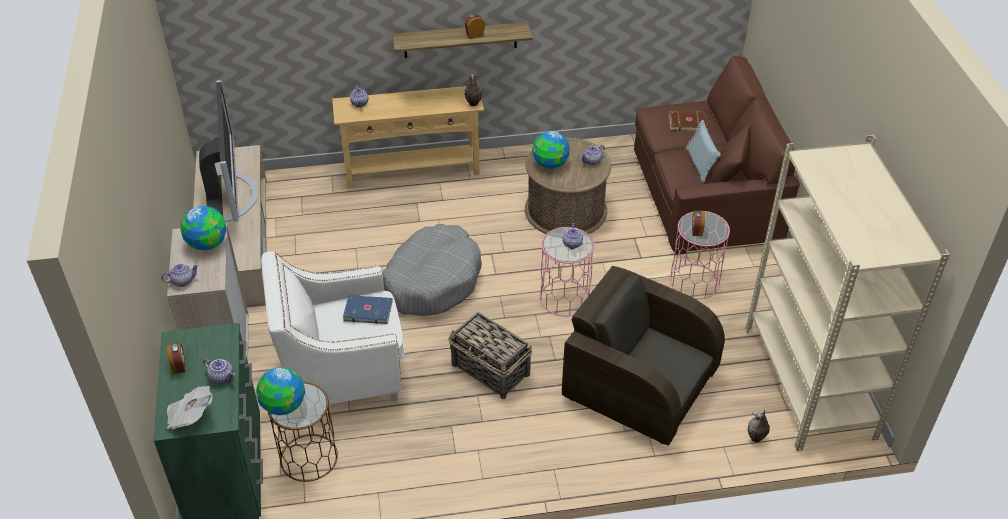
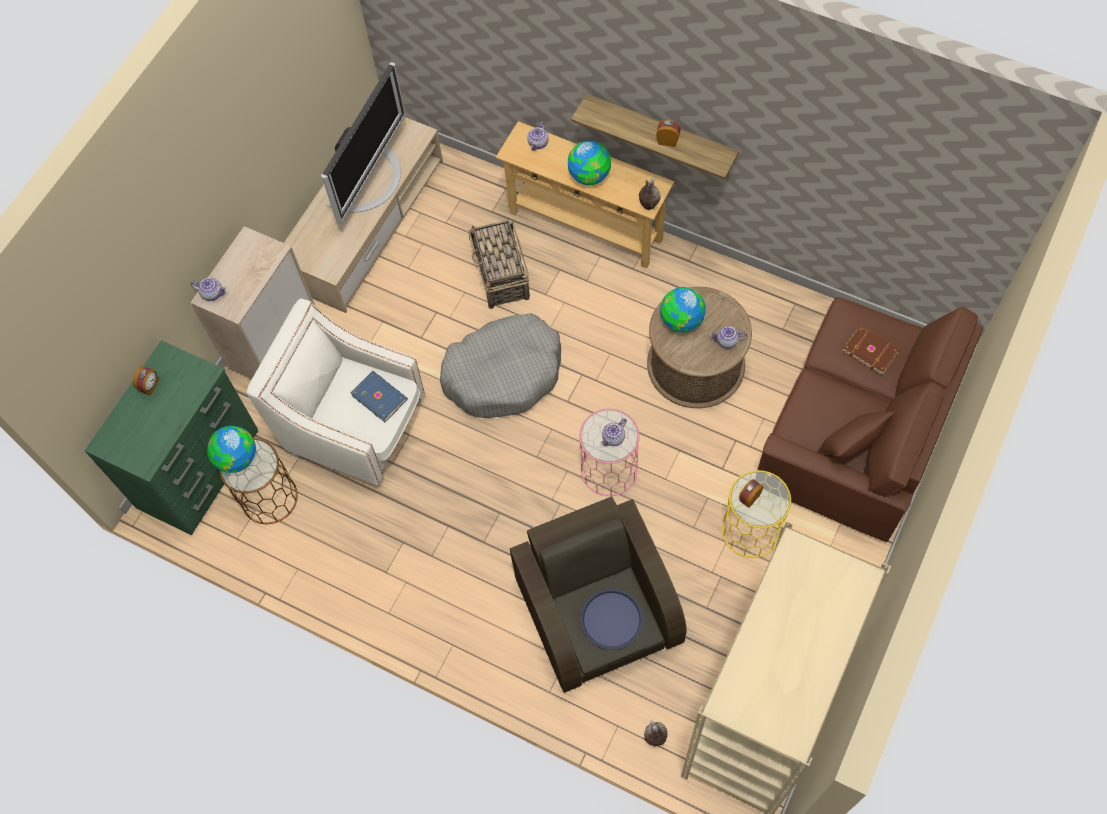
camera: 40 degrees right, 20 degrees up
(190, 416) = (125, 444): newspaper -> none
(208, 243) = (260, 261): globe -> globe (590, 175)
(222, 377) = (173, 419): teapot -> none
(491, 370) = (480, 507): basket -> basket (501, 276)
(667, 364) = (611, 619): none -> blue tray
(694, 281) = (751, 530): pink side table -> yellow side table
(700, 165) = (833, 415): blue pillow -> none

